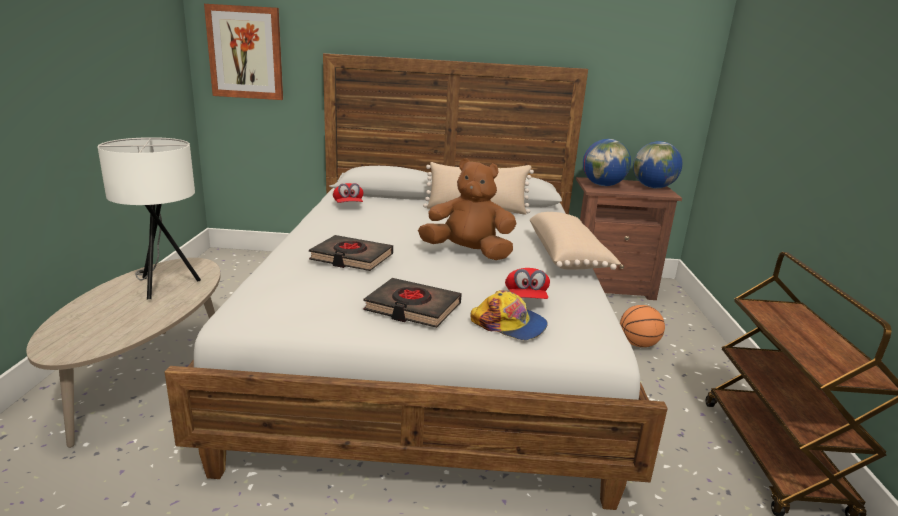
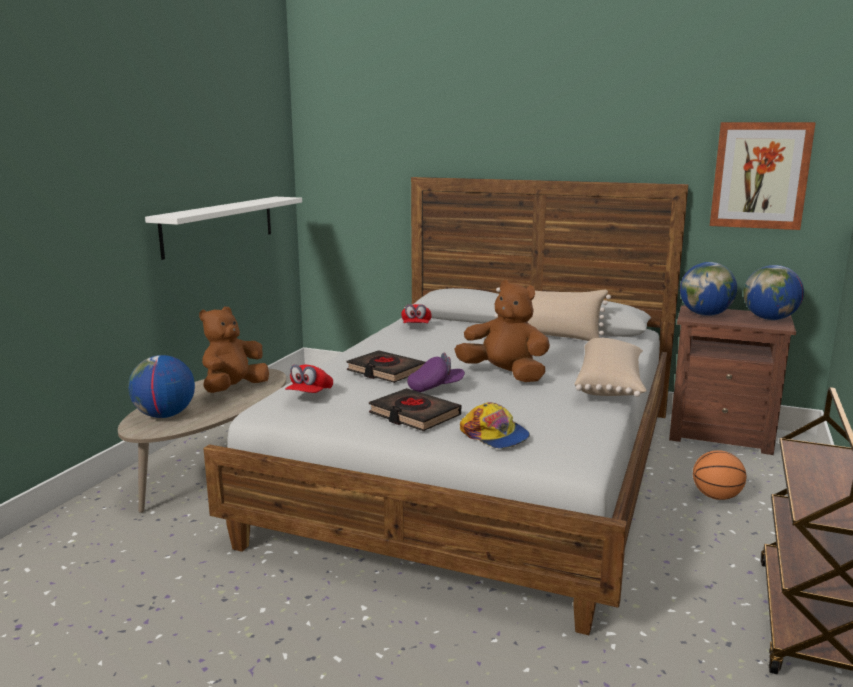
camera: 20 degrees right, 5 degrees down
(87, 328) = (164, 415): none -> globe
(115, 99) = (219, 225): none -> white shelf
(163, 286) = (233, 389): white table lamp -> brown plush toy
(245, 52) = (343, 179): picture -> picture (760, 175)
(413, 272) = (435, 387): none -> purple cap
(526, 299) = (530, 417): red cap -> red cap (309, 395)

